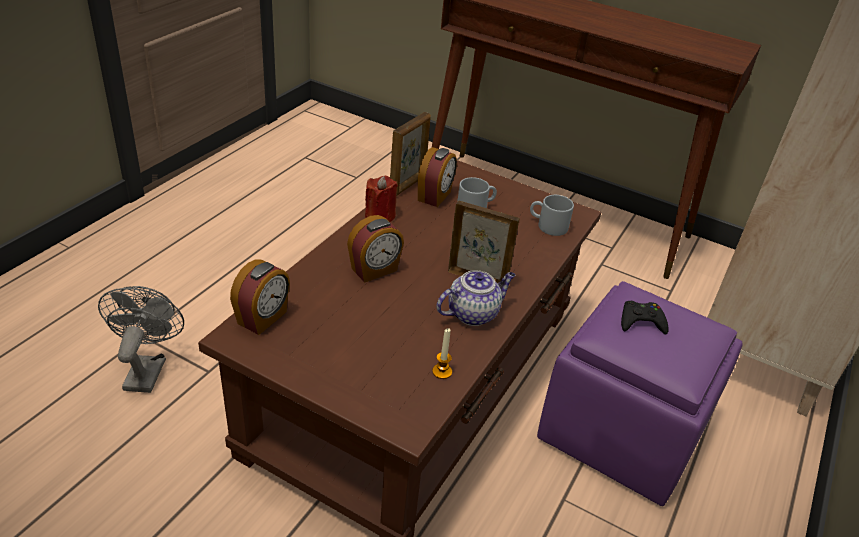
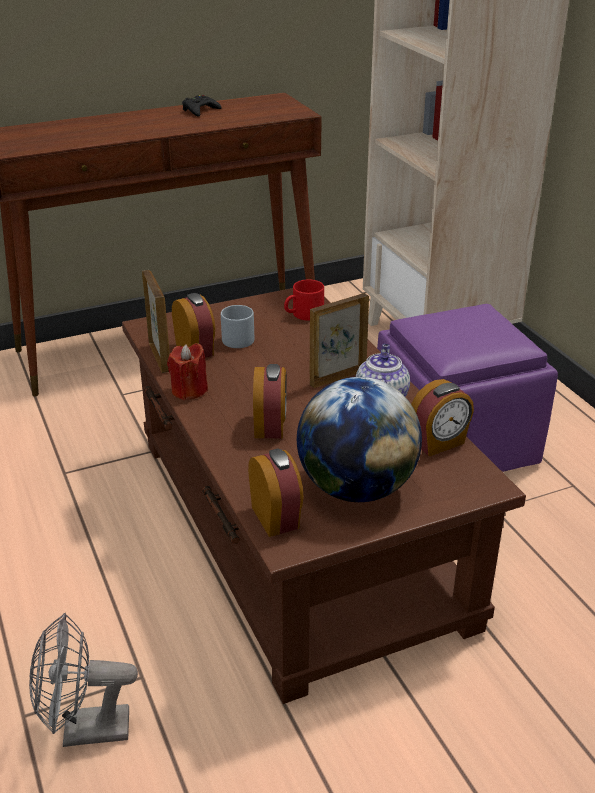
camera: 50 degrees left, 5 degrees down
(147, 369) = (85, 731): grey fan -> grey fan turned 45 degrees counterclockwise
(334, 346) = (356, 488): none -> globe
(442, 372) = (439, 443): candle -> alarm clock
(547, 226) = (303, 315): grey mug -> red mug
(641, 321) = (451, 333): black game controller -> black game controller (200, 110)

